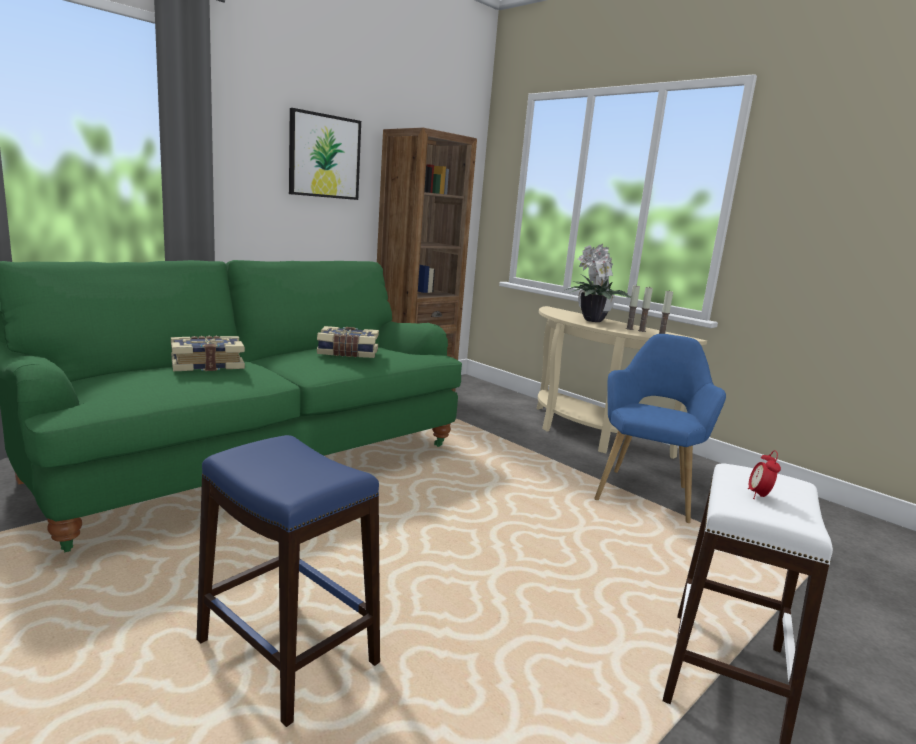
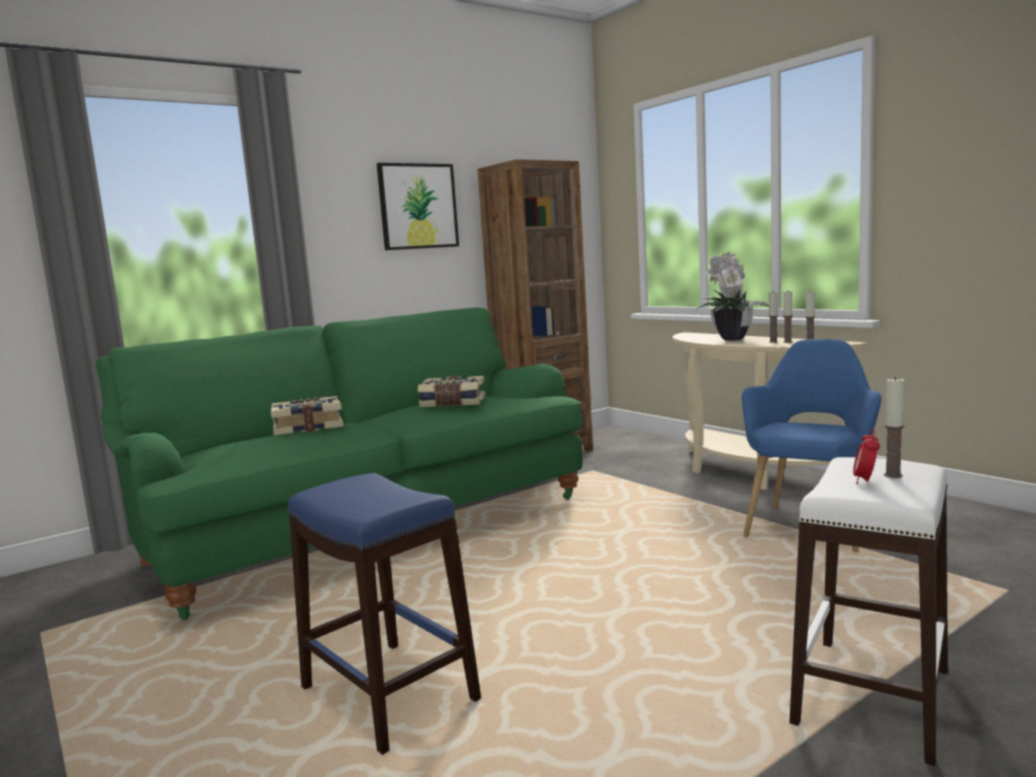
camera: 10 degrees right, 5 degrees down
(779, 491) = (893, 475): none -> candle

